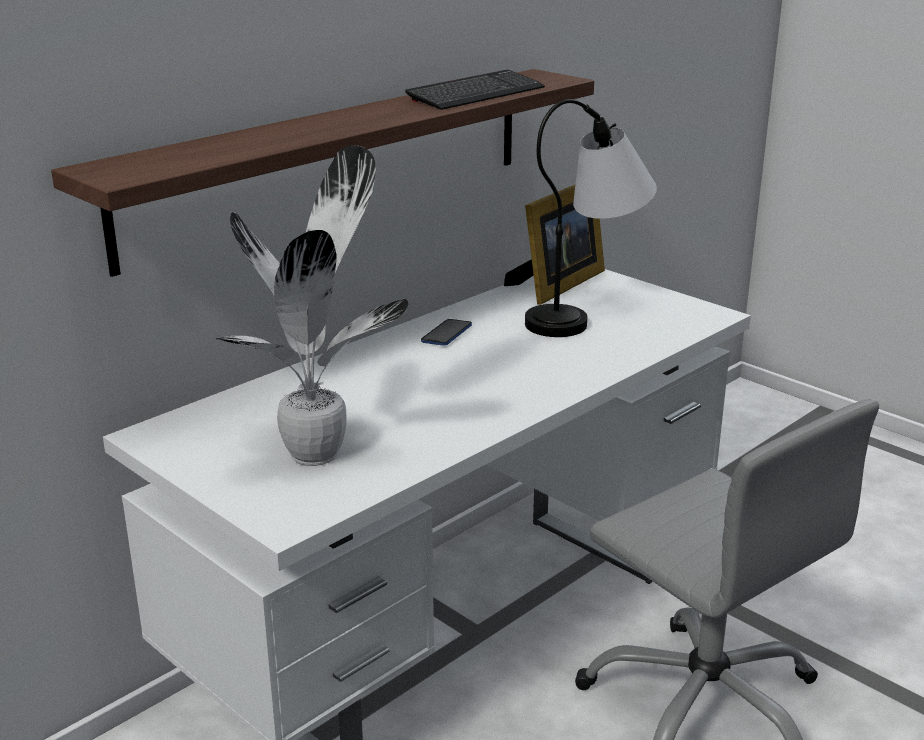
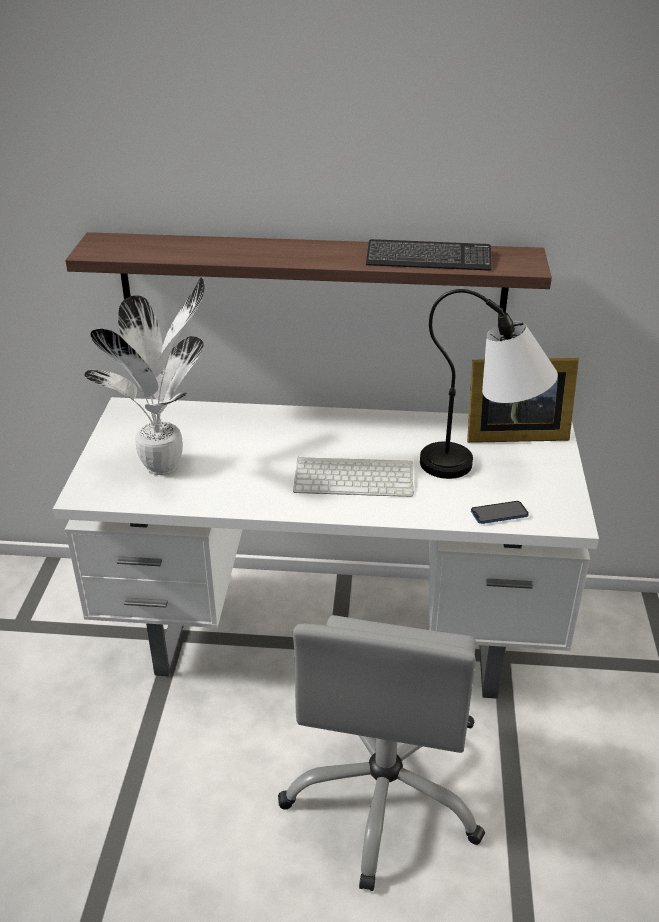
camera: 50 degrees right, 10 degrees up
(446, 334) = (369, 431): phone -> phone (499, 514)
(512, 368) = (355, 477): none -> keyboard

